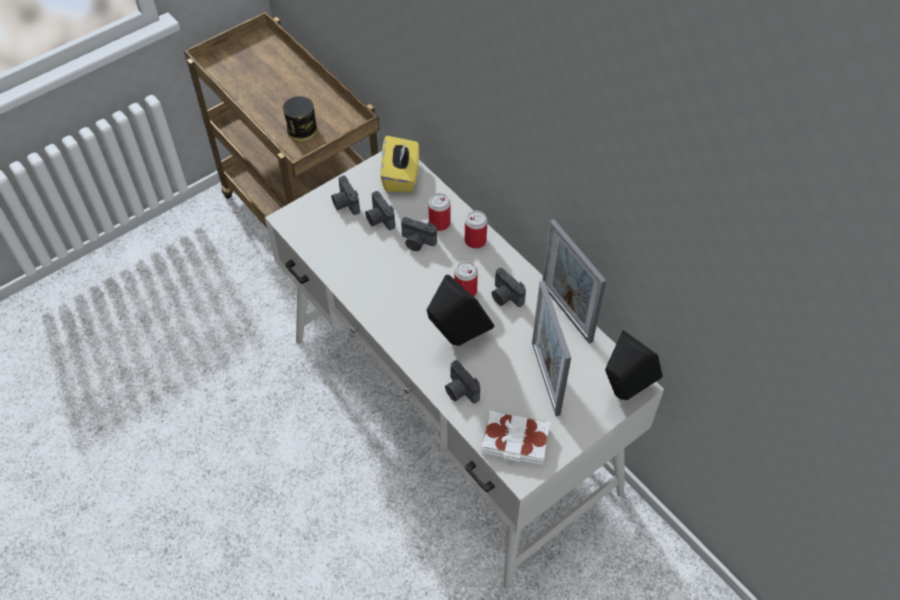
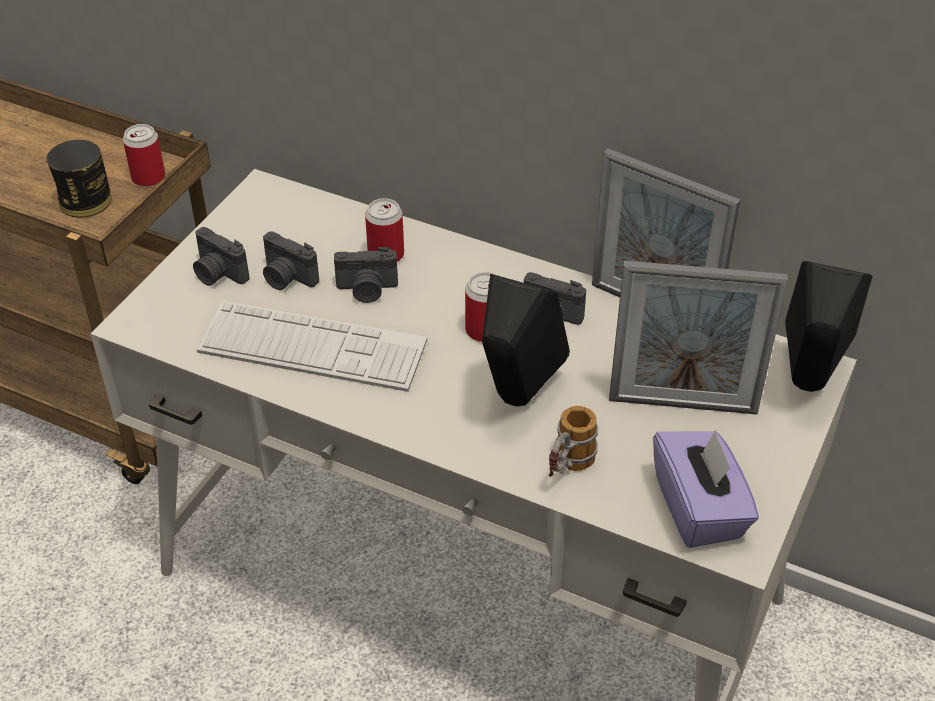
camera: 25 degrees left, 10 degrees down
(370, 268) = (312, 347): none -> keyboard
(401, 176) = (286, 212): yellow tissue box -> none
(460, 391) = (567, 469): camera -> mug
(475, 240) = (455, 260): can -> can (148, 177)
(515, 442) = (699, 509): white book -> purple tissue box
(545, 378) = (682, 405): picture frame -> picture frame turned 45 degrees counterclockwise

